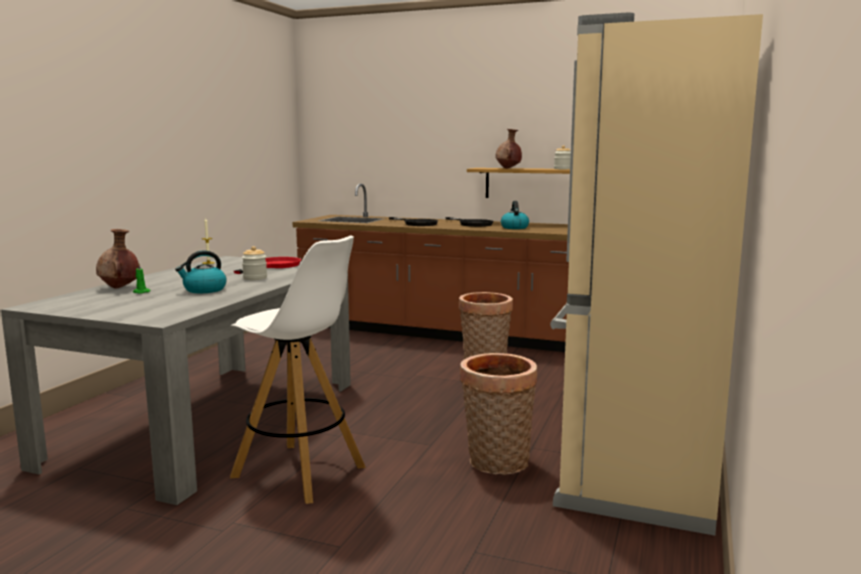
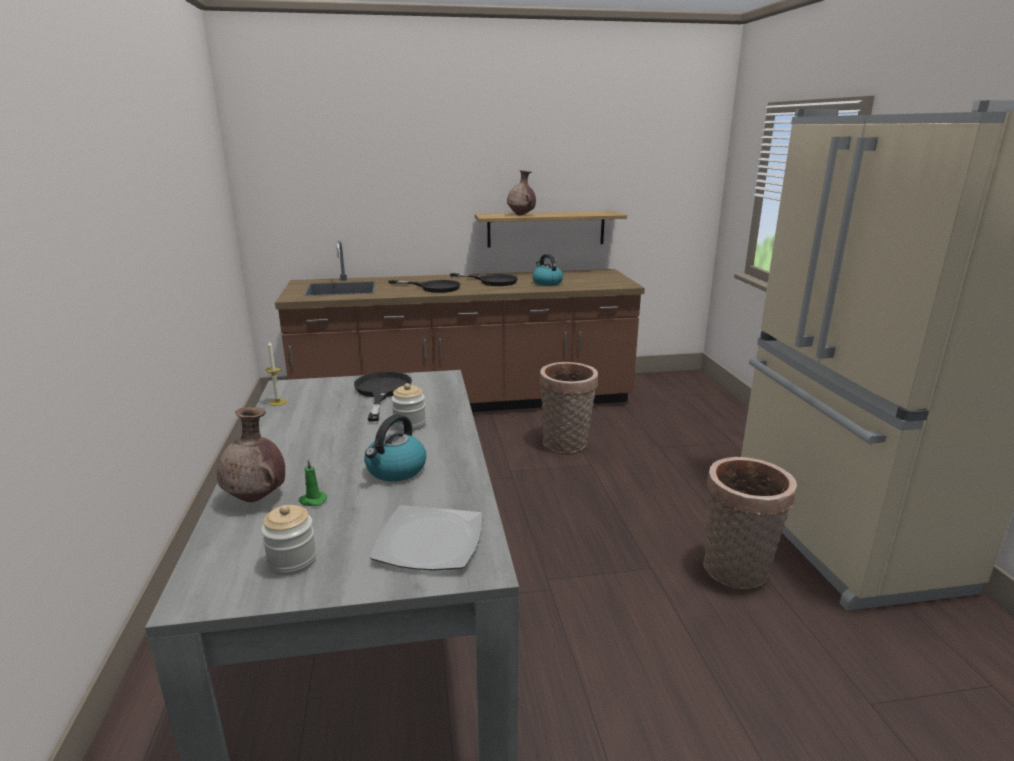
camera: 30 degrees left, 10 degrees up
(159, 310) = (429, 541): none -> plate
(273, 266) = (382, 392): red frying pan -> black frying pan
(300, 472) = (582, 665): white stool -> none
(562, 169) = (577, 213): jar -> jar (292, 561)

